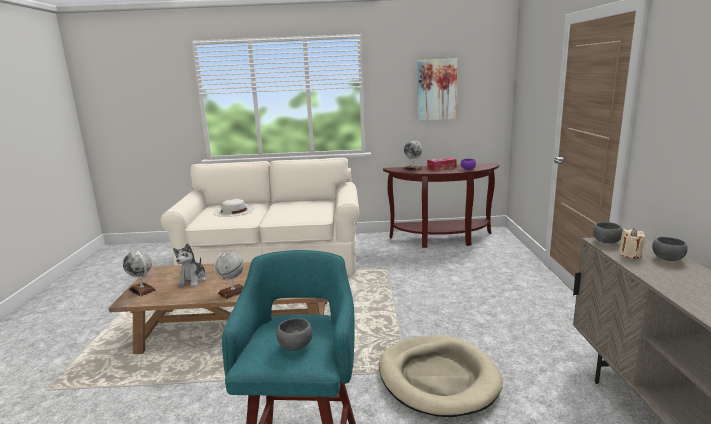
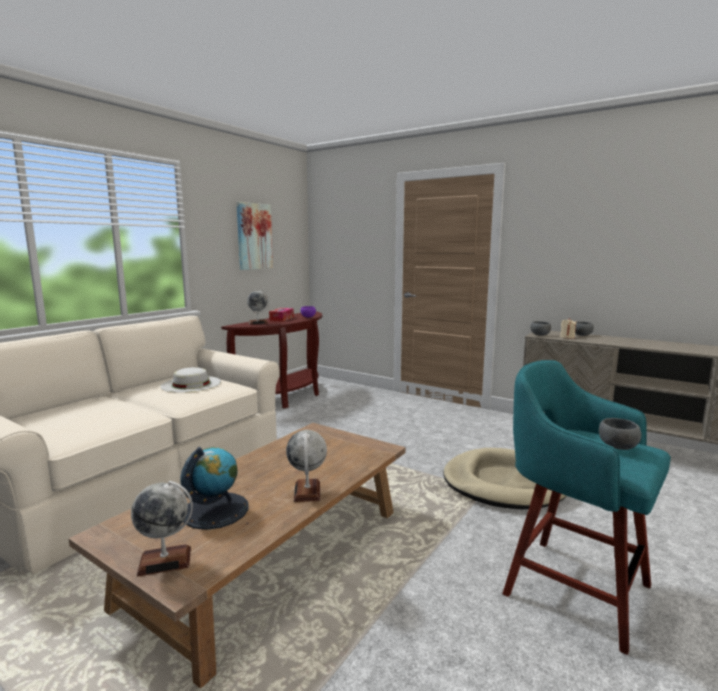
camera: 55 degrees left, 5 degrees down
(193, 280) = (215, 510): plush toy -> globe
(234, 210) = (88, 412): white hat -> white hat (191, 384)

